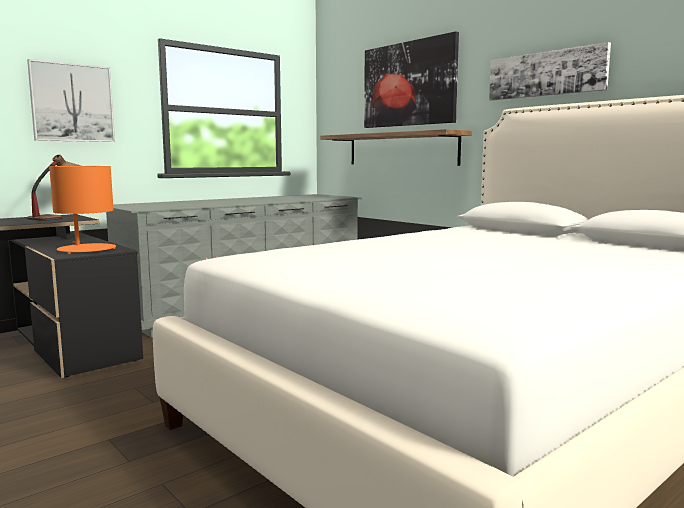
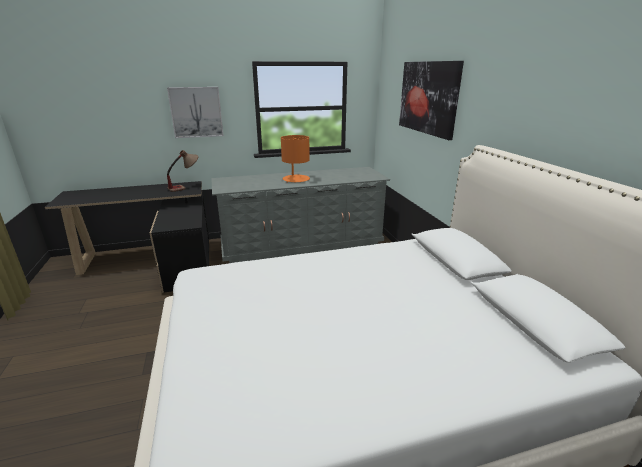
camera: 25 degrees right, 15 degrees up
(86, 249) = (178, 221): orange table lamp -> orange table lamp (296, 179)
(401, 149) = (418, 149): shelf -> none
(546, 74) = (518, 118): picture -> none

